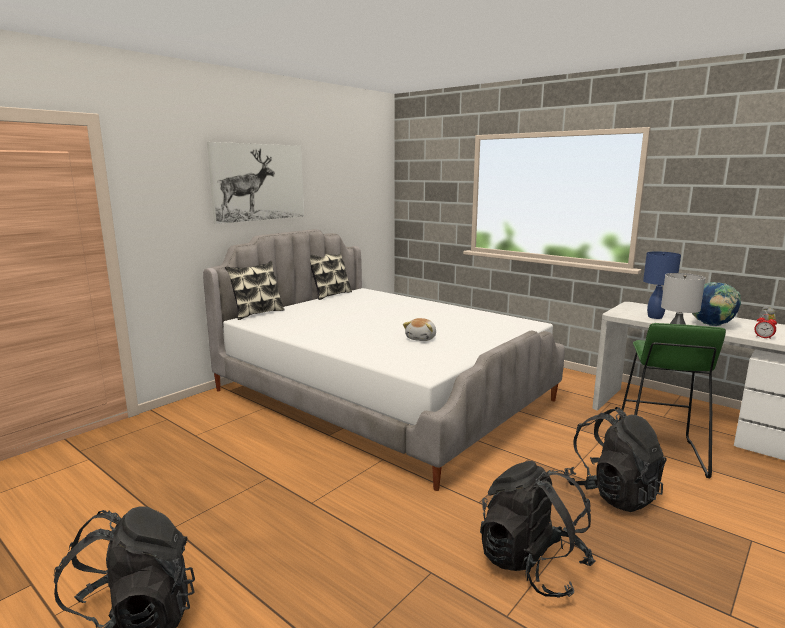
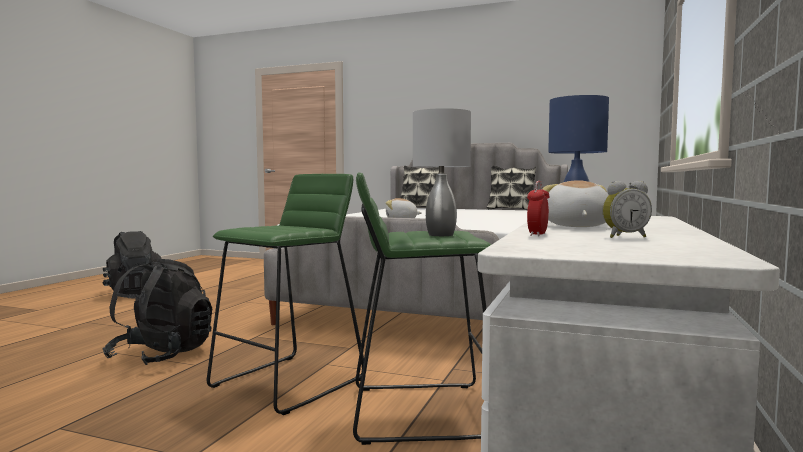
camera: 70 degrees right, 10 degrees down
(258, 182) = (455, 99): picture -> none
(612, 493) = (290, 382): black backpack -> green stool
(711, 325) = (576, 226): globe -> plush toy

